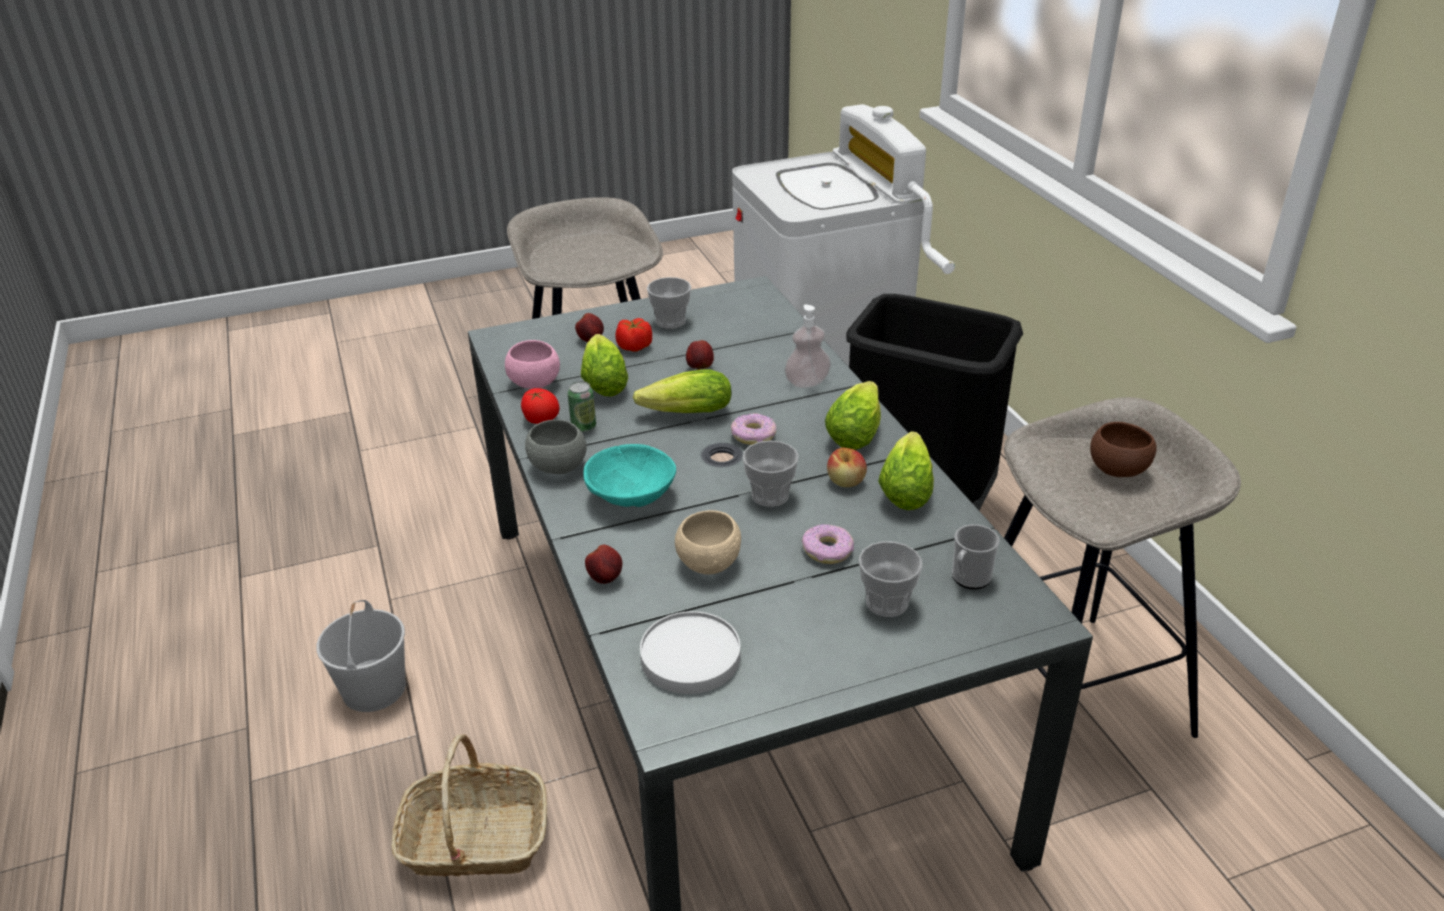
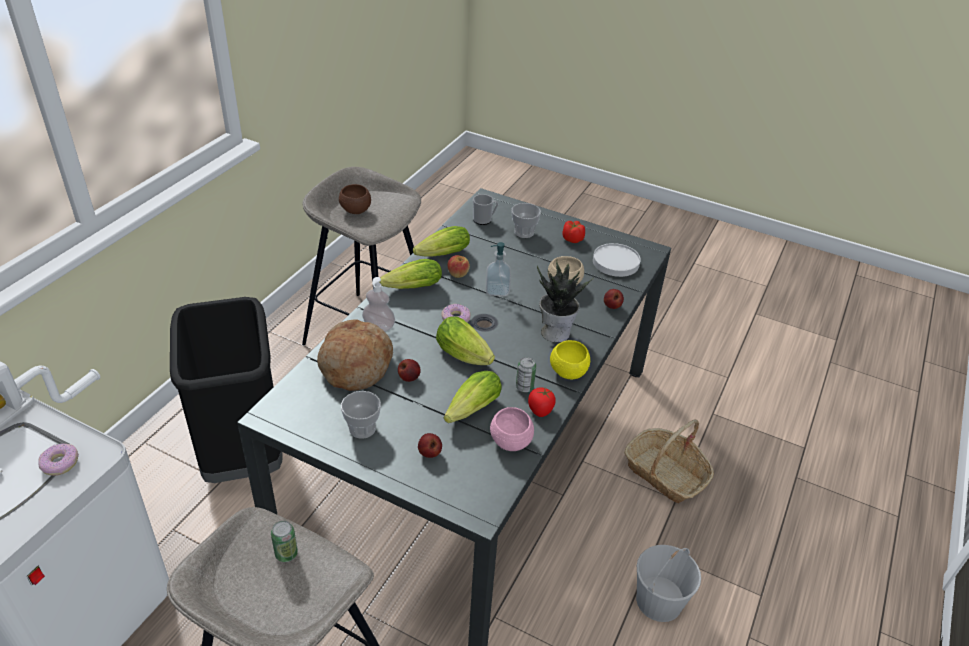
camera: 135 degrees left, 5 degrees up
(558, 467) = (568, 372): grey bowl -> yellow bowl
(599, 258) = (286, 554): none -> can
(630, 497) = (556, 332): turquoise bowl -> potted plant
(634, 347) = (415, 424): tomato -> tomato (572, 239)
(762, 347) = (355, 365): none -> bread
(770, 495) = (497, 290): cup -> soap dispenser
(827, 550) = (513, 258): donut -> donut (60, 463)

